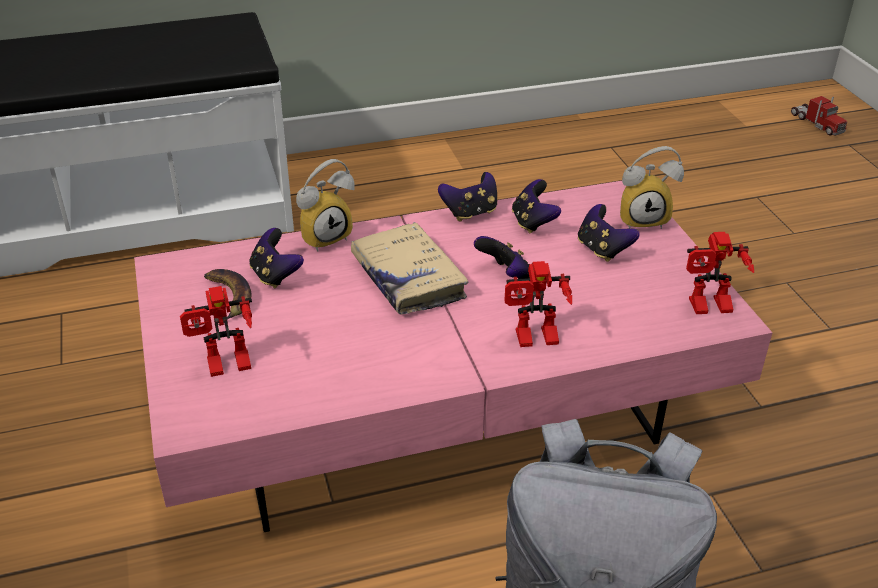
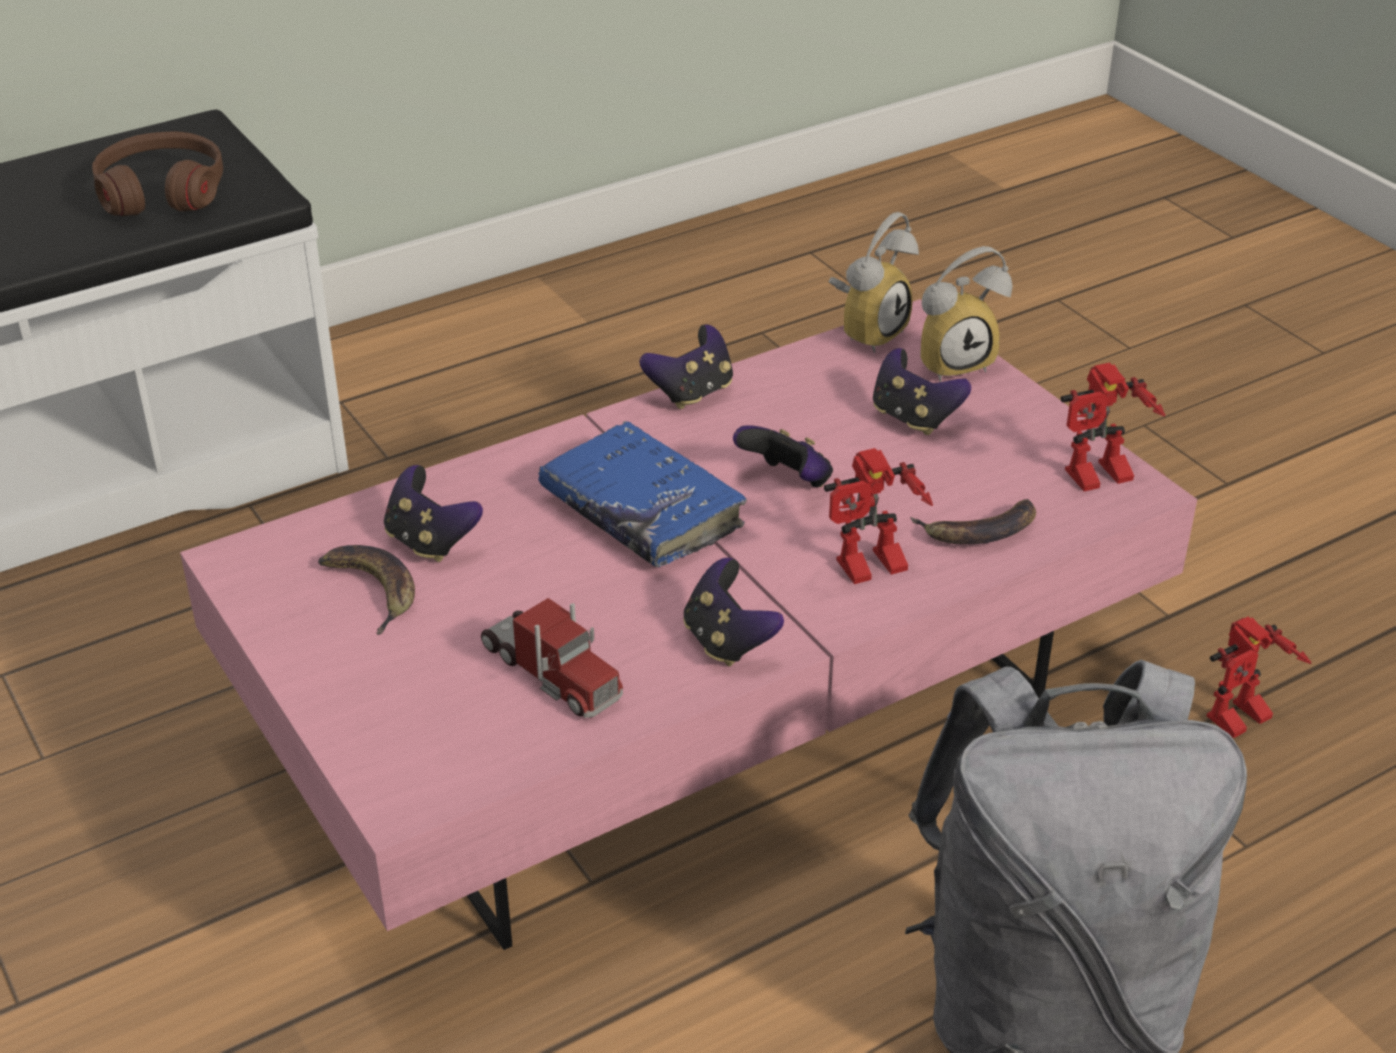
camera: 15 degrees left, 0 degrees up
(199, 52) = (162, 191): none -> brown headphones
(226, 368) = (422, 698): toy robot -> toy robot (1241, 723)
(325, 236) = (479, 466): alarm clock -> alarm clock (868, 331)
(408, 278) = (641, 511): beige book -> blue book
(533, 223) = (793, 393): game controller -> game controller (727, 641)
(616, 327) = (979, 530): none -> banana
(817, 123) = (1107, 170): toy truck -> toy truck (551, 673)

